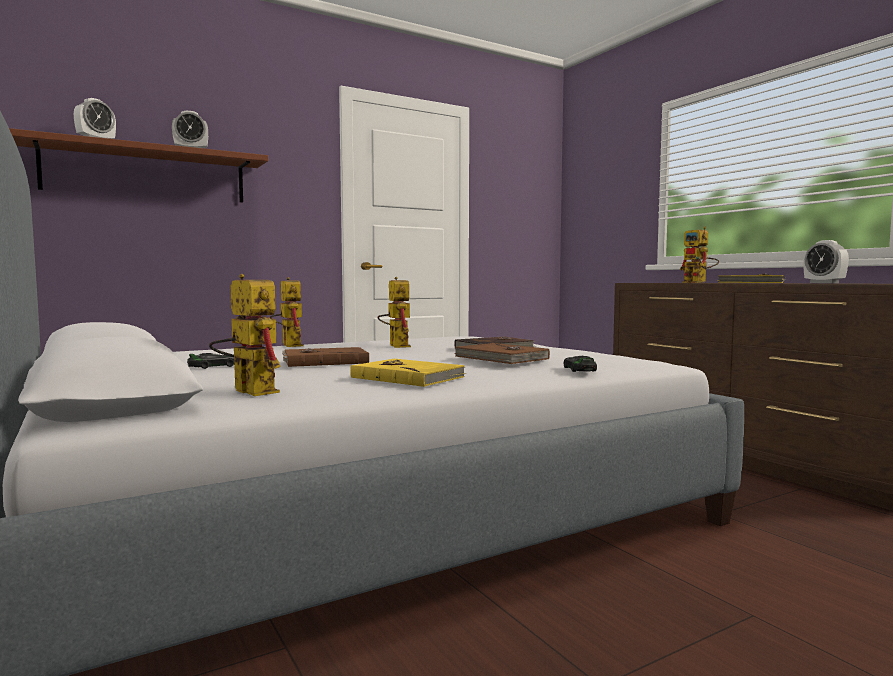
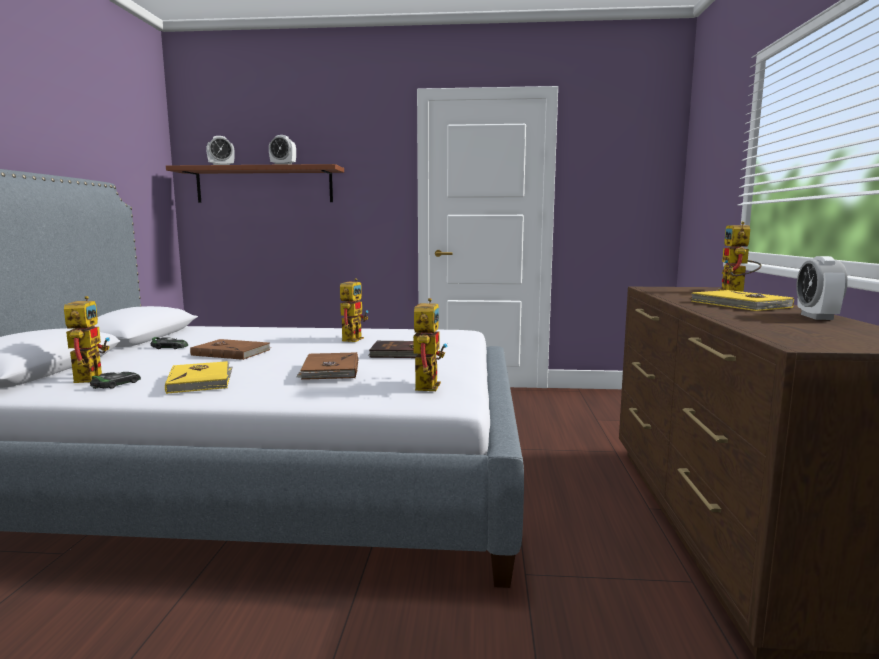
camera: 35 degrees right, 5 degrees up
(288, 345) = (294, 327): toy robot -> toy robot (425, 384)
(580, 369) = (334, 395): toy car -> toy car (116, 384)

